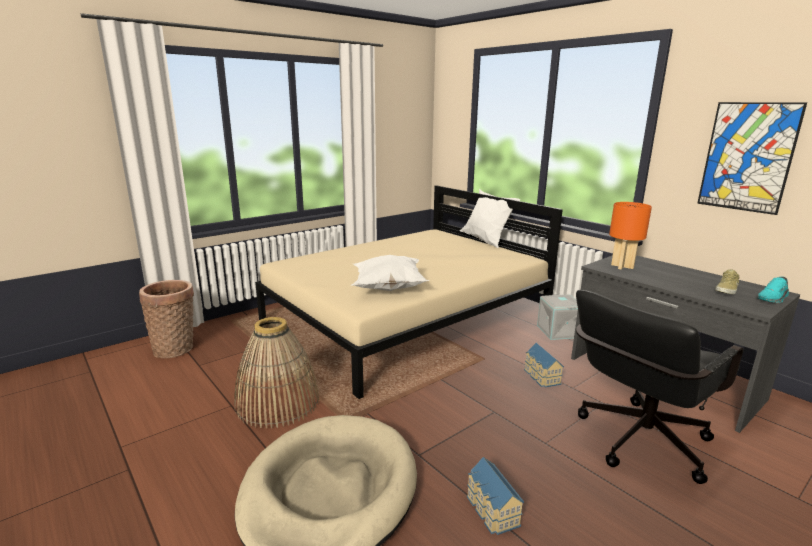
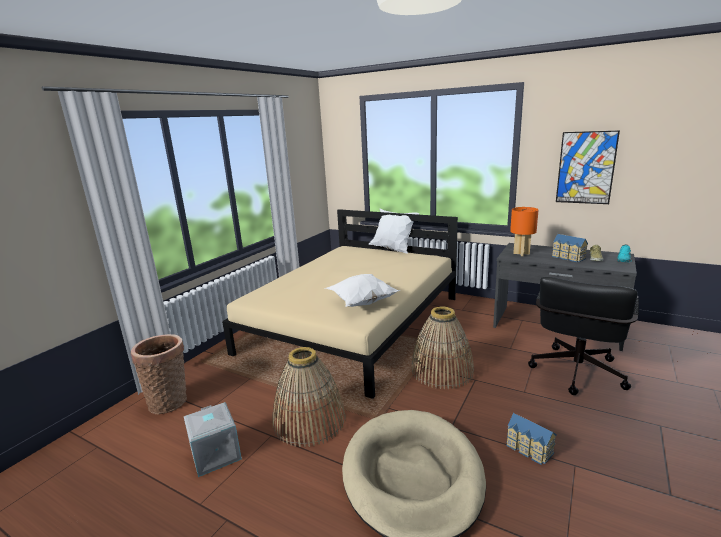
camera: 20 degrees left, 0 degrees up
(462, 391) = (442, 370): none -> basket
(541, 376) = (484, 345): toy house -> toy house (568, 257)
(557, 331) = (469, 309): grey storage box -> grey storage box (214, 454)

